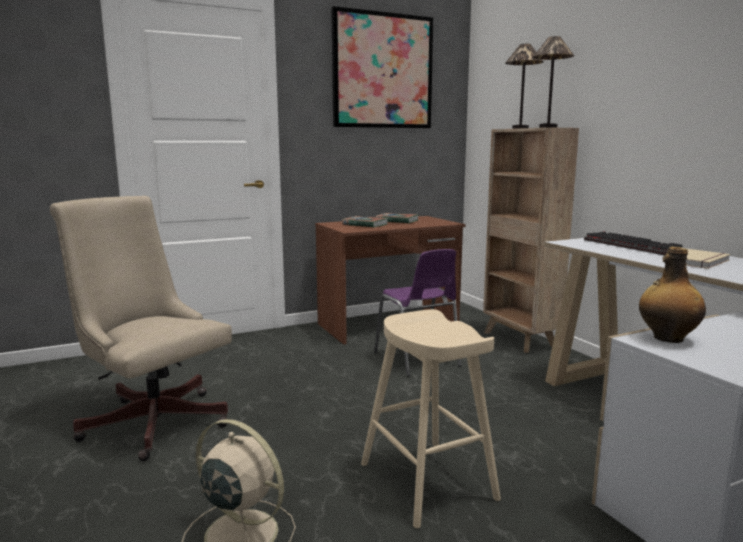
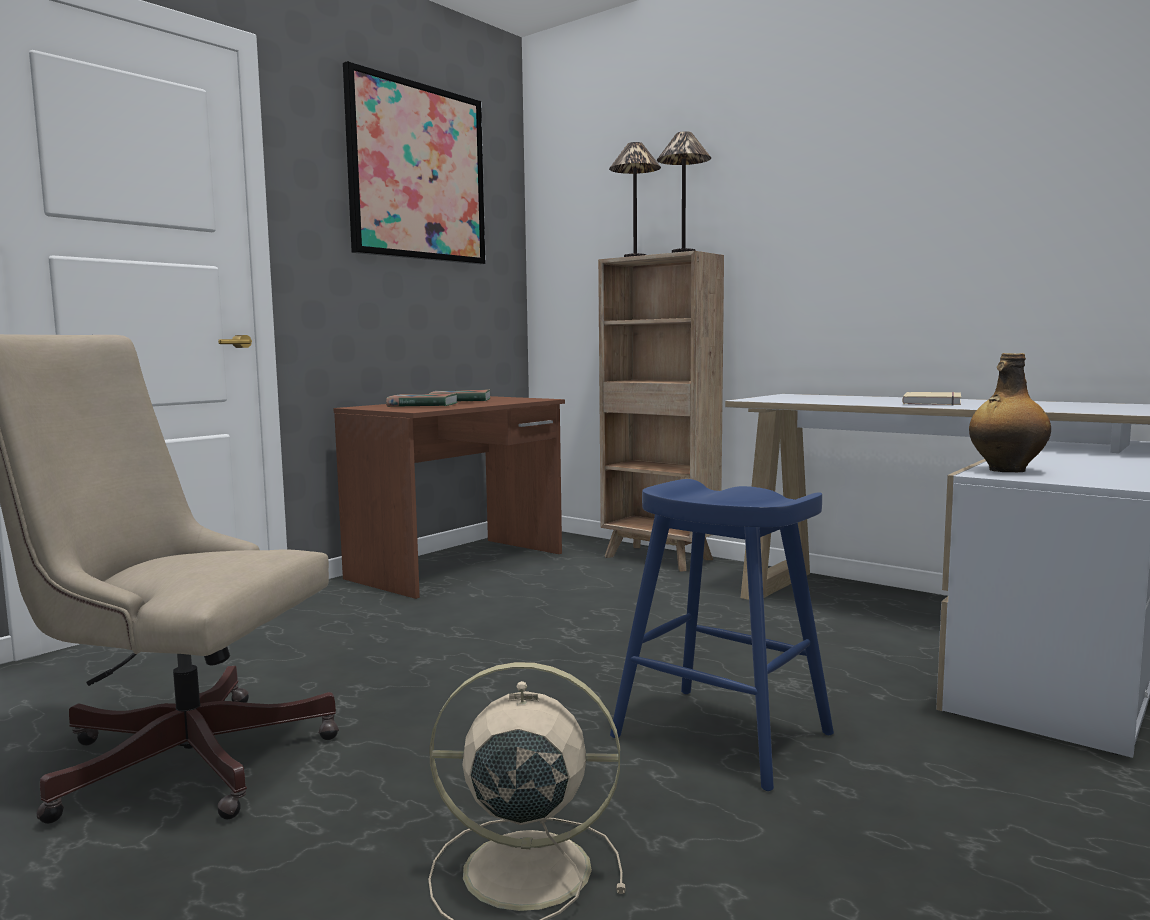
camera: 25 degrees left, 5 degrees down
(417, 360) = (550, 601): purple chair -> none
(427, 481) = (722, 735): beige stool -> blue stool
(633, 246) = (835, 398): keyboard -> none

